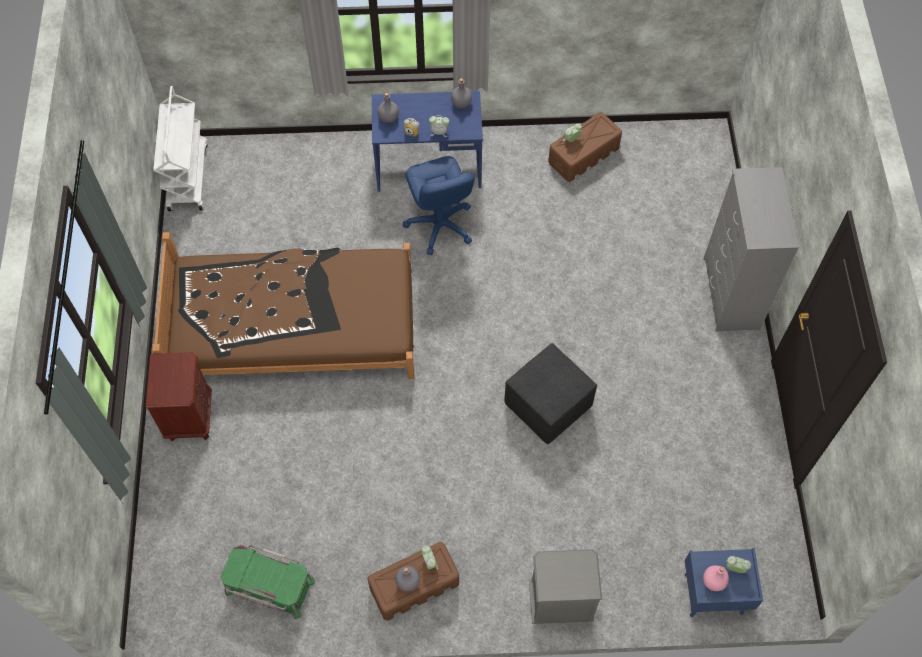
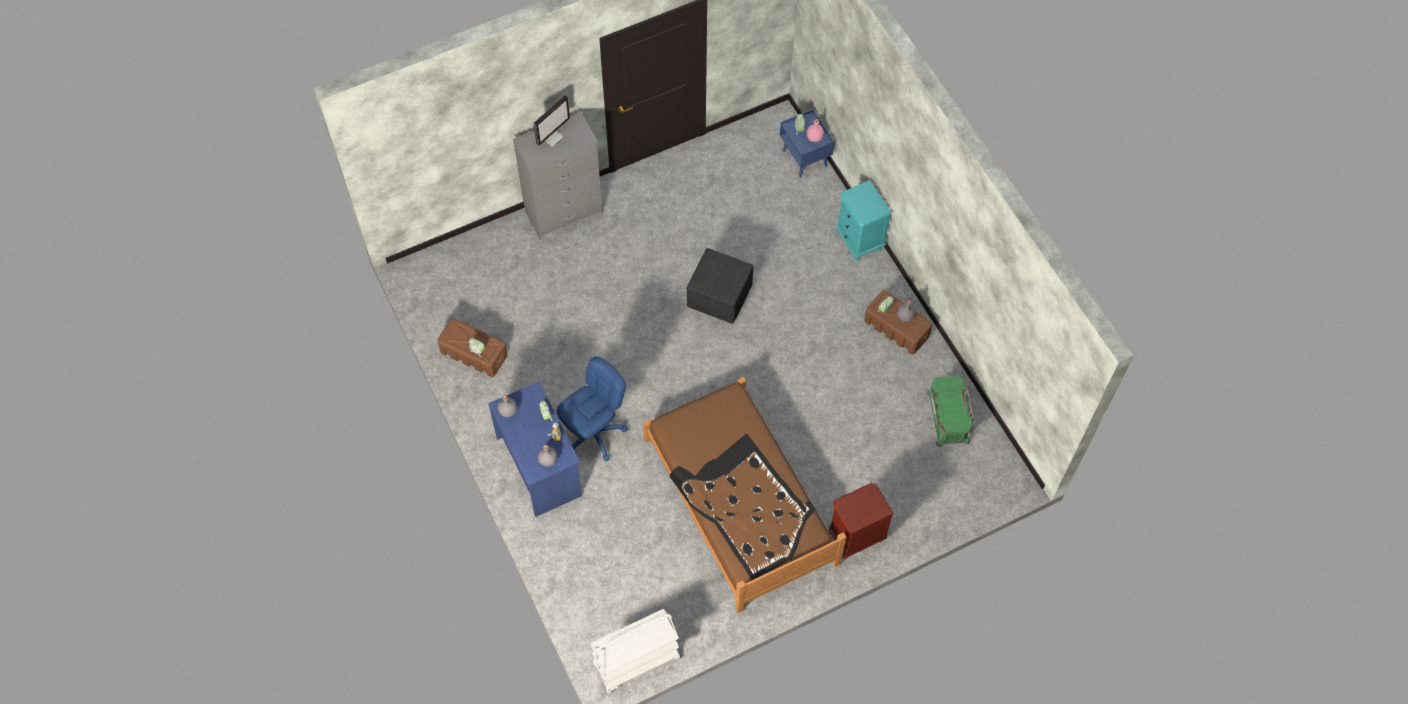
camera: 115 degrees left, 0 degrees up
(559, 602) = (859, 240): grey nightstand -> turquoise nightstand
(770, 206) = (552, 137): none -> monitor

